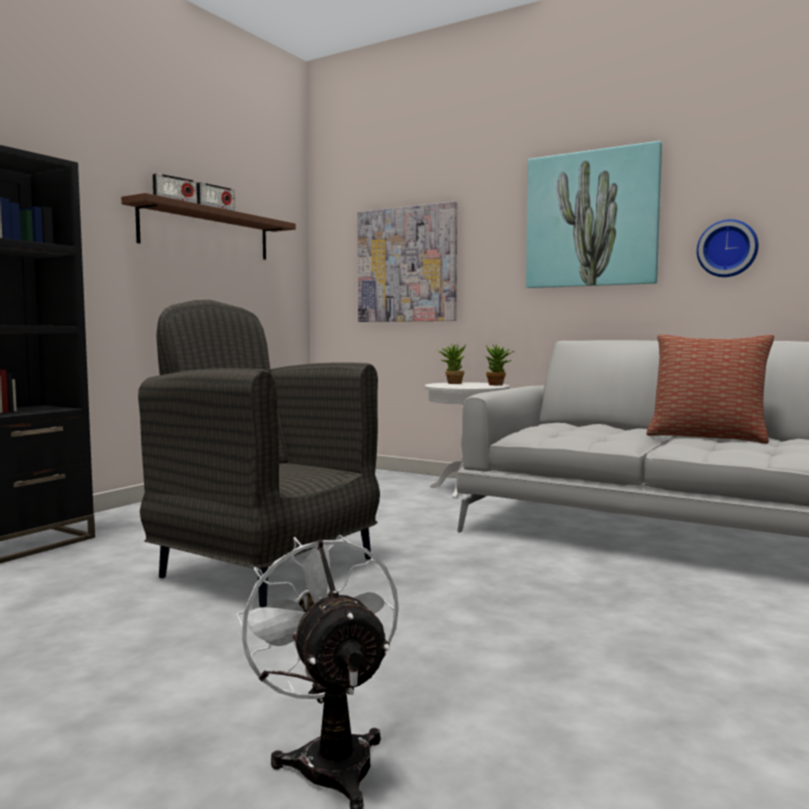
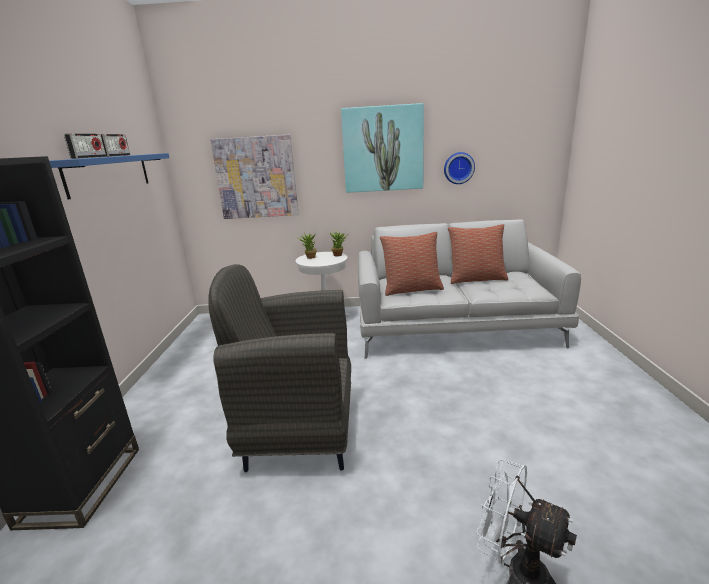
camera: 30 degrees left, 15 degrees up
(206, 232) = (109, 173): brown shelf -> blue shelf
(567, 432) = (411, 289): none -> pillow

